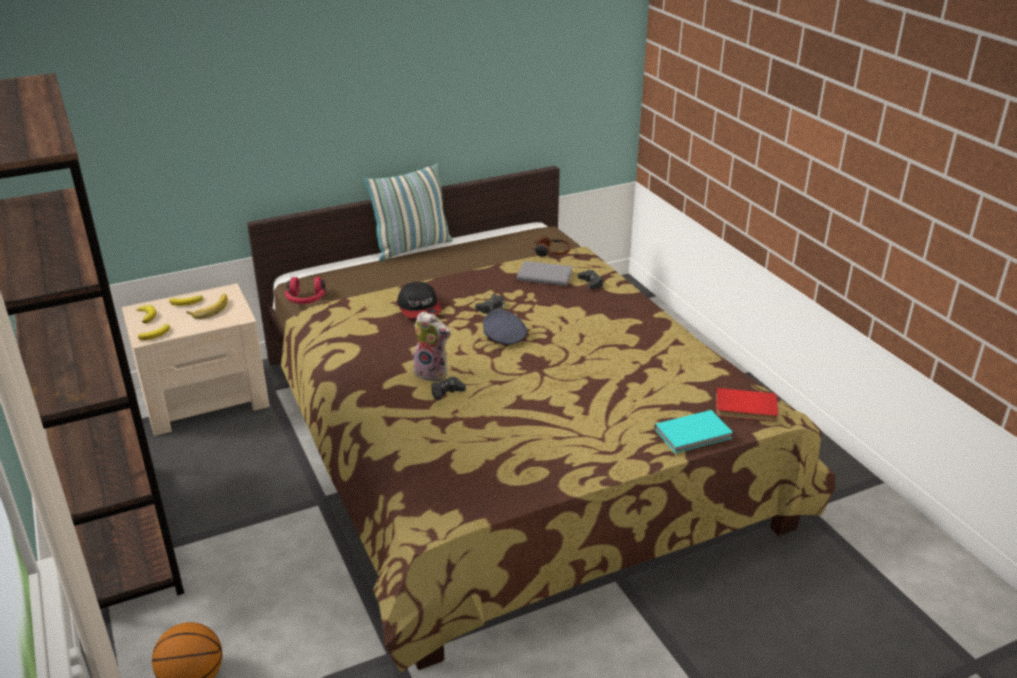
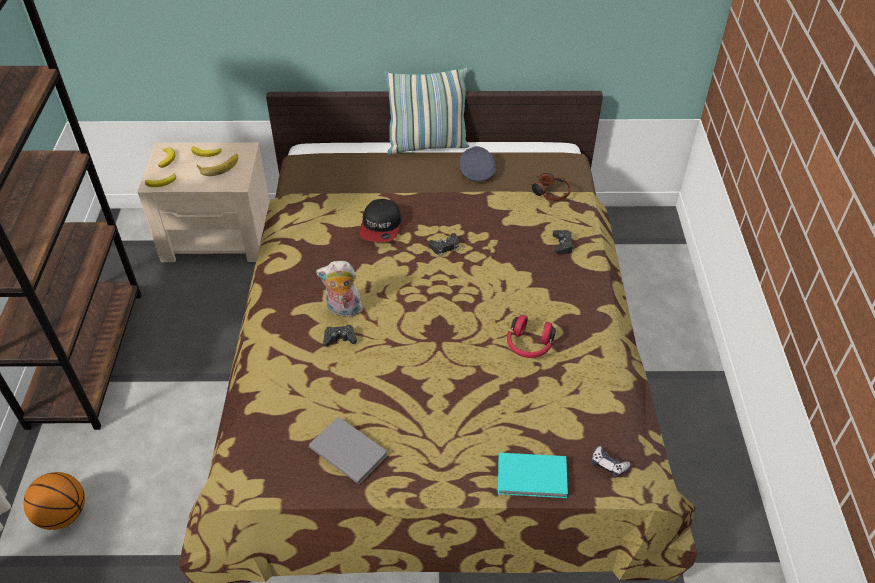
camera: 25 degrees right, 15 degrees up
(306, 300) = (294, 183): red headphones -> red headphones (529, 345)
(433, 372) = (343, 310): plush toy -> plush toy turned 135 degrees clockwise
(503, 336) = (433, 288): grey cap -> grey cap (476, 171)
(544, 275) = (522, 221): grey book -> grey book (349, 450)
(746, 408) = (608, 465): red book -> game controller

